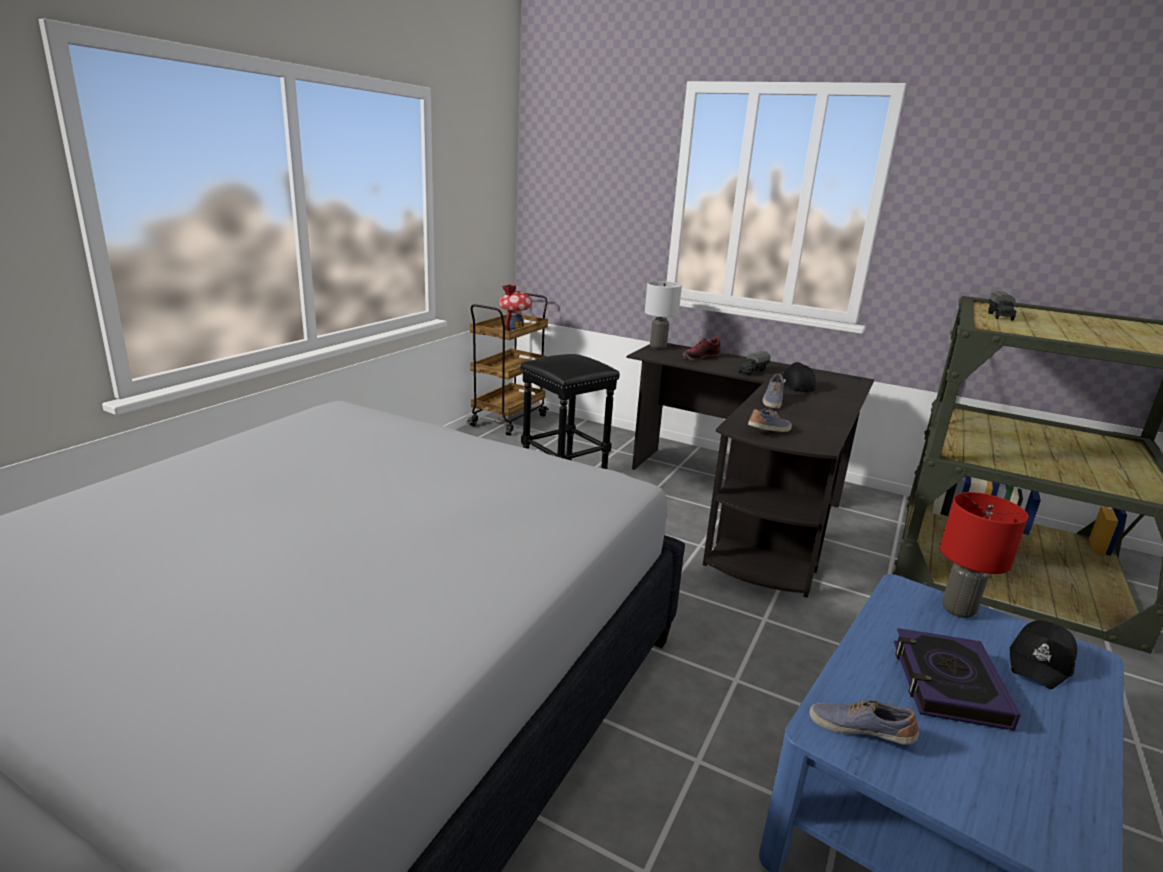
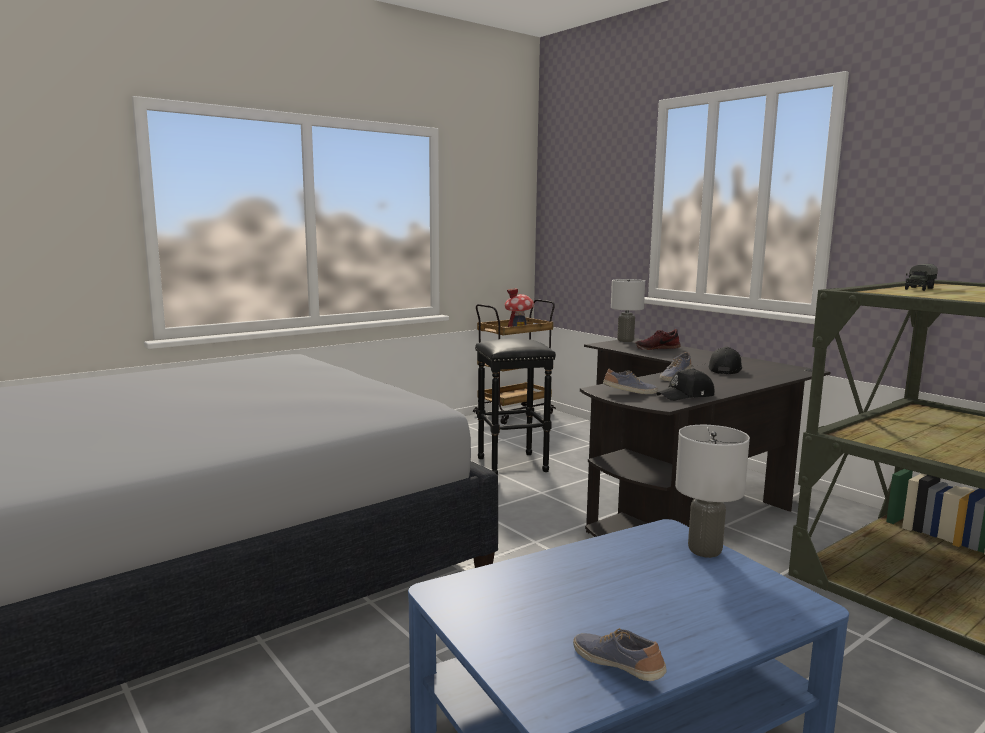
camera: 25 degrees right, 10 degrees down
(752, 371) = (693, 359): toy truck -> none
(860, 730) = (476, 597): shoe -> shoe (618, 666)
(948, 684) = (608, 590): book -> none
(959, 611) = (705, 552): red table lamp -> white table lamp
(1041, 663) = (738, 598): black cap -> black cap (686, 396)

